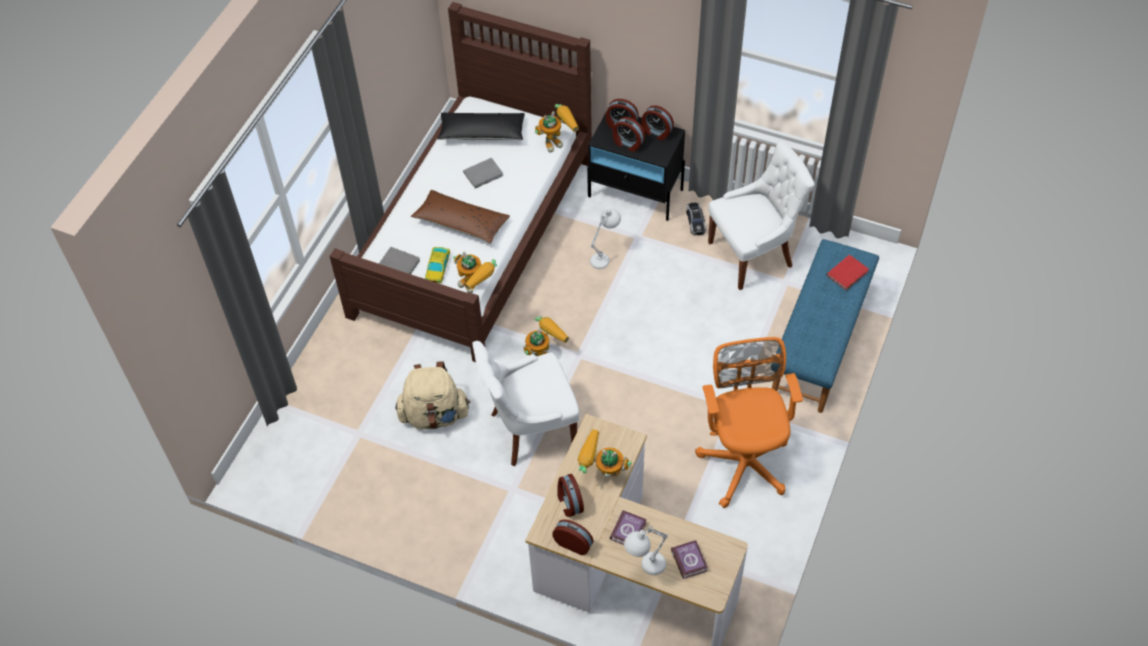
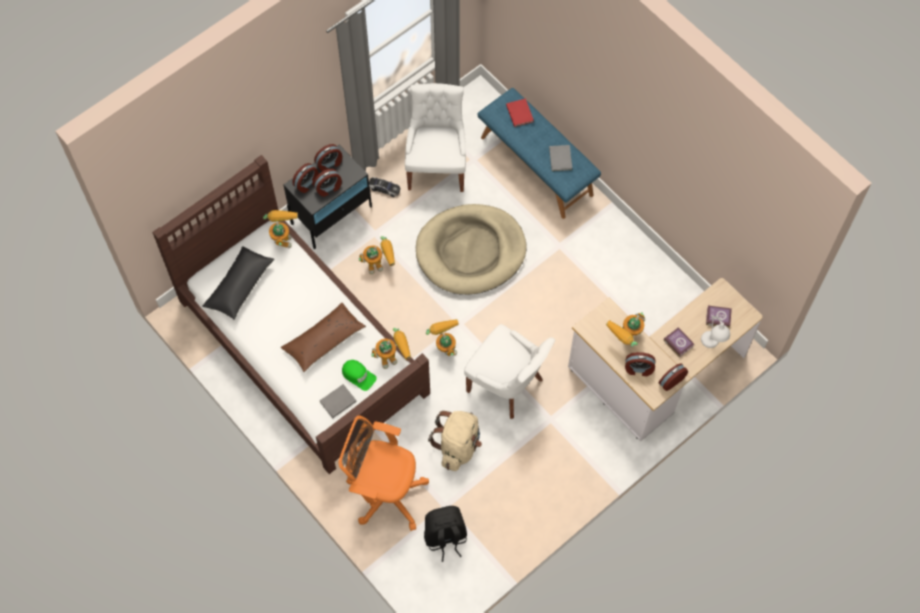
camera: 65 degrees left, 10 degrees up
(323, 449) = (445, 538): none -> black backpack
(438, 267) = (358, 375): toy car -> green cap
(484, 174) = (284, 303): grey book -> grey book (560, 158)
(530, 429) = (507, 385): white chair -> white chair turned 60 degrees counterclockwise
(605, 256) = (380, 264): white table lamp -> toy robot
(671, 328) = (471, 251): none -> beige dog bed
(744, 459) = (604, 261): orange office chair -> orange office chair (384, 492)

